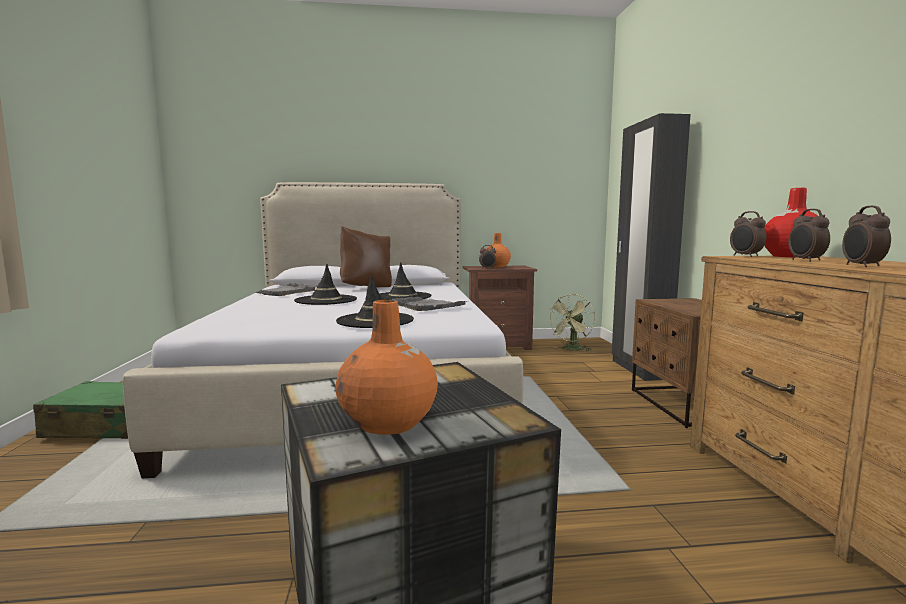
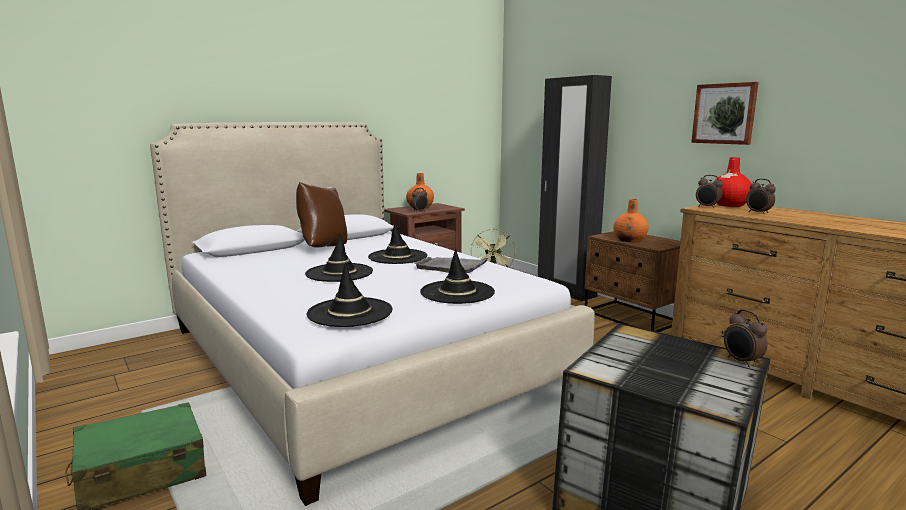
camera: 30 degrees left, 5 degrees up
(251, 320) = (350, 312): none -> black hat
(286, 292) = (251, 266): grey tray -> none
(388, 423) = (696, 380): orange vase -> orange vase (630, 240)
(808, 134) = (724, 113): none -> picture
(861, 266) = (805, 220): alarm clock -> alarm clock (741, 361)

